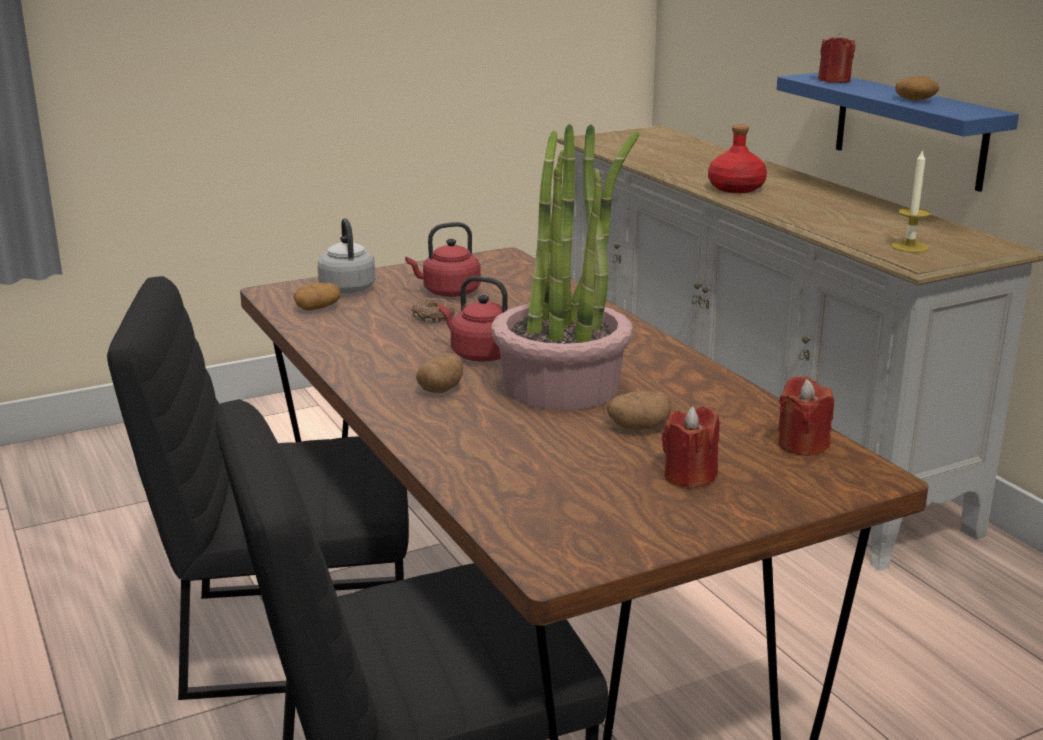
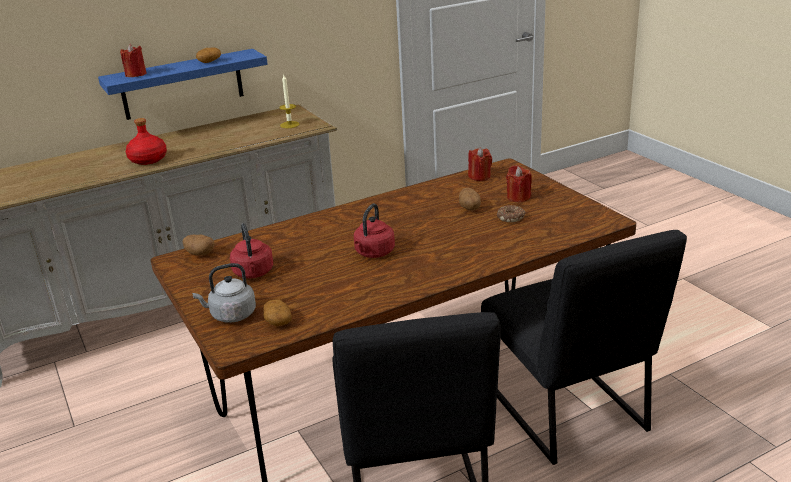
camera: 90 degrees left, 5 degrees up
(433, 317) = (306, 274): donut -> donut (511, 217)
(441, 389) = (429, 260): potato -> potato (200, 253)
(562, 386) = (420, 228): potted plant -> none

